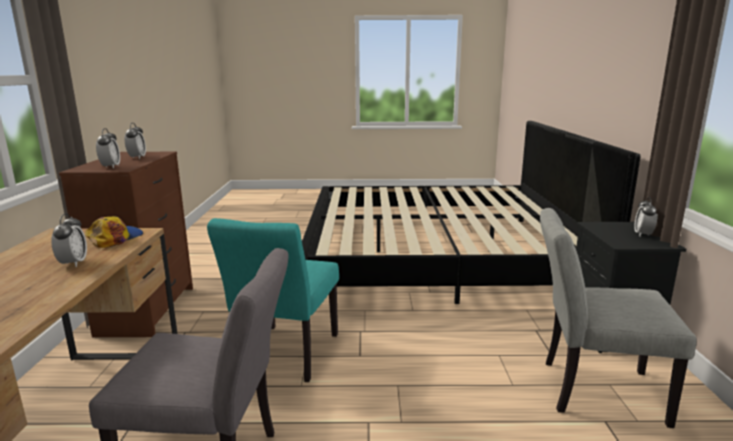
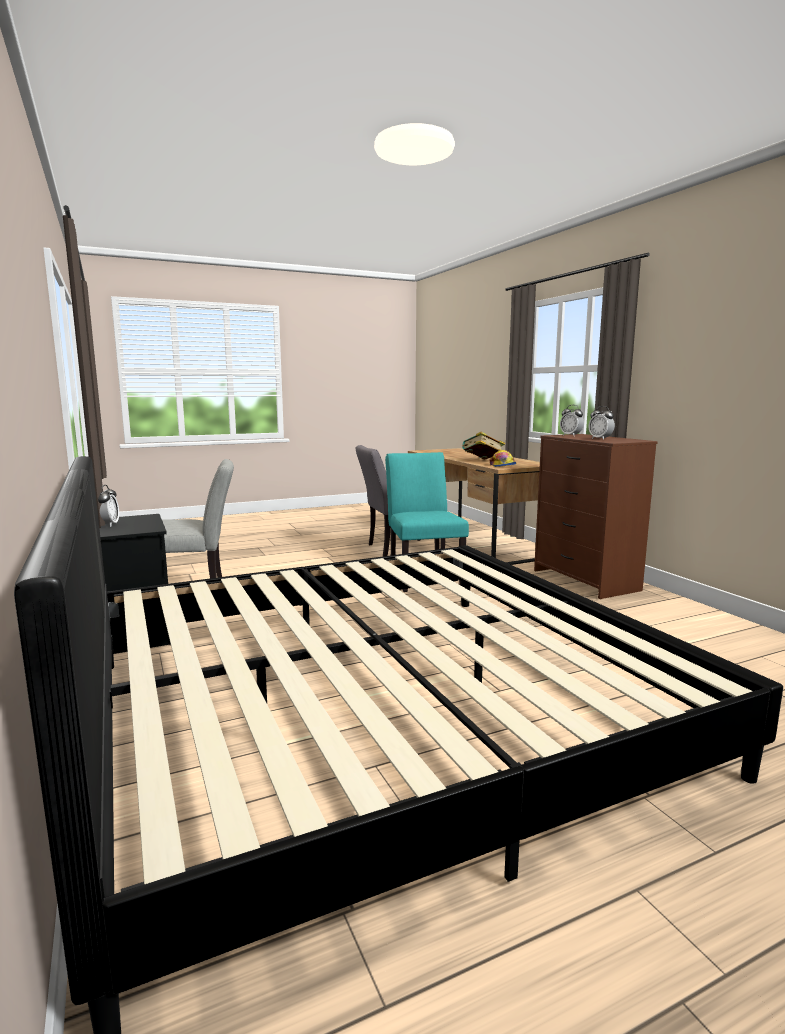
camera: 155 degrees right, 5 degrees down
(73, 263) = (482, 461): alarm clock -> book

